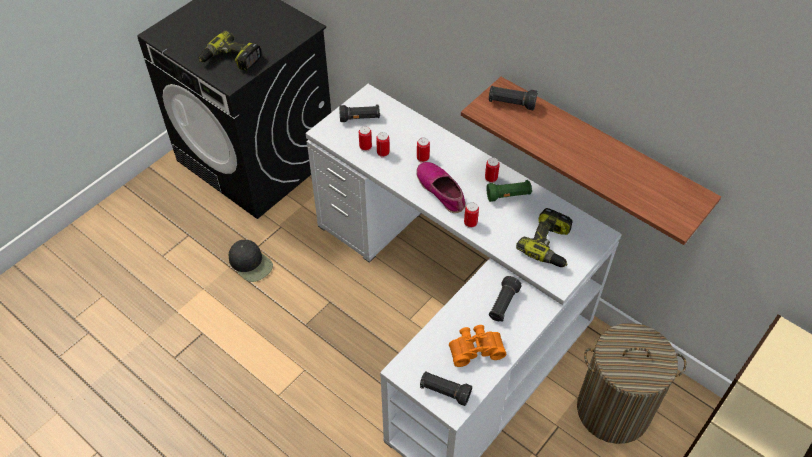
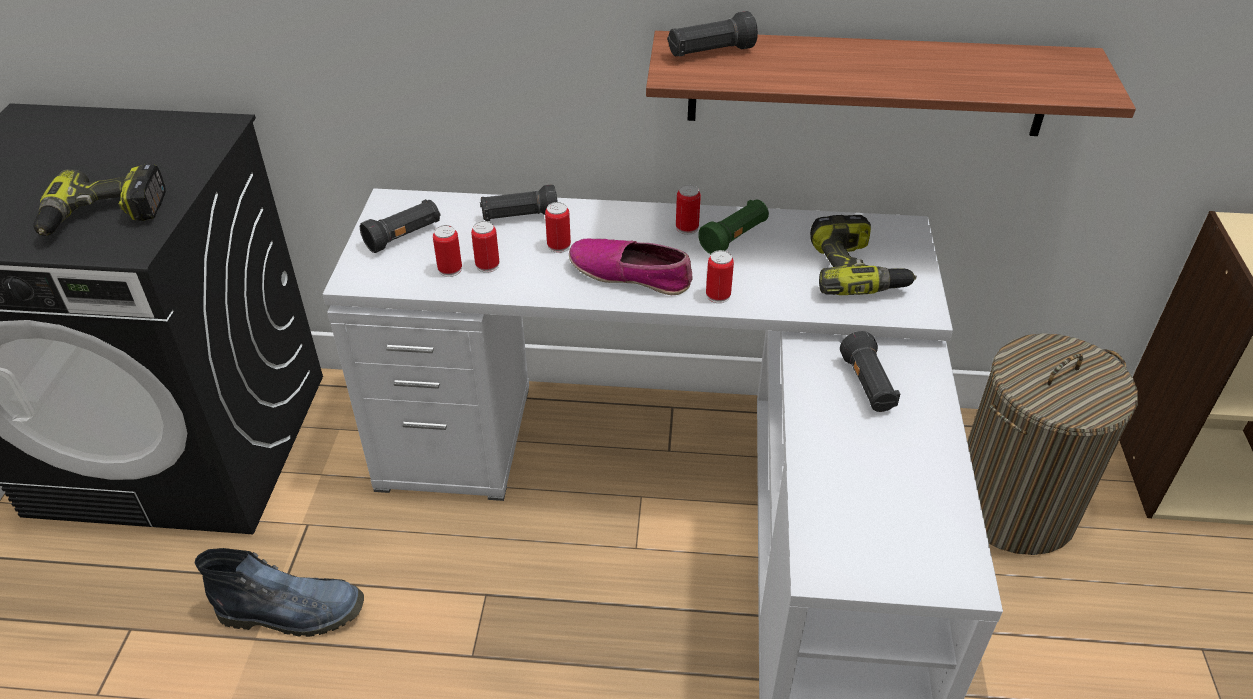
camera: 35 degrees left, 10 degrees down
(251, 263) = (294, 611): black cap -> boot
(444, 391) = (921, 560): black flashlight -> black flashlight (519, 217)
(475, 348) = (895, 468): orange binoculars -> none

